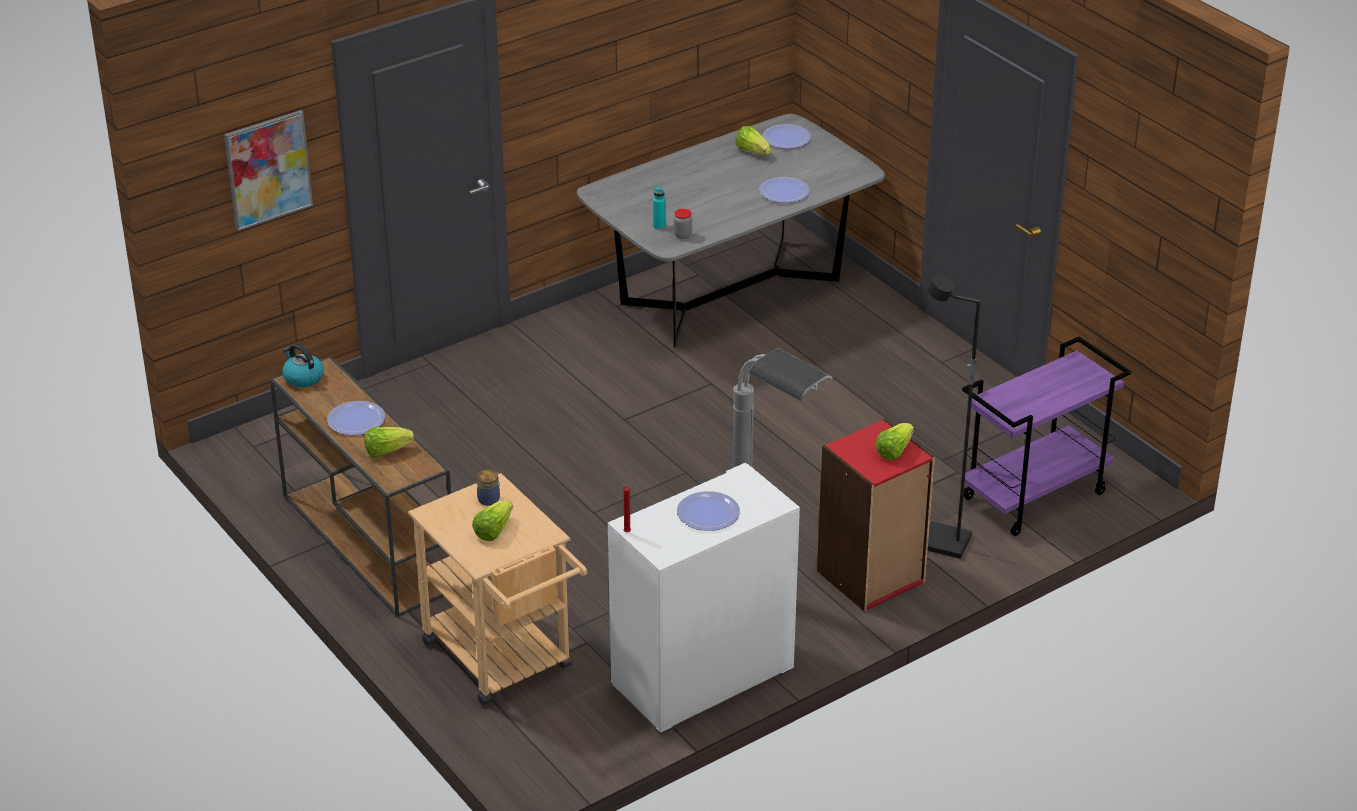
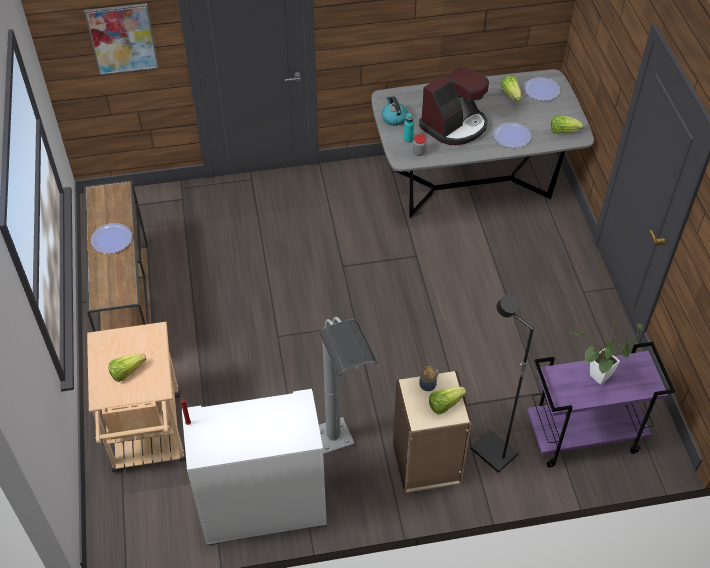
camera: 25 degrees right, 15 degrees up
(303, 377) = (103, 192): kettle -> kettle (394, 118)
(387, 451) = (112, 273): lettuce -> lettuce (563, 131)
(489, 499) = (143, 342): jar -> jar (428, 385)
(706, 198) = (454, 125): none -> coffee machine
(708, 513) = (255, 427): plate -> none
(871, 577) = (426, 464): red bookcase -> beige bookcase
(1038, 390) = (596, 379): none -> potted plant

